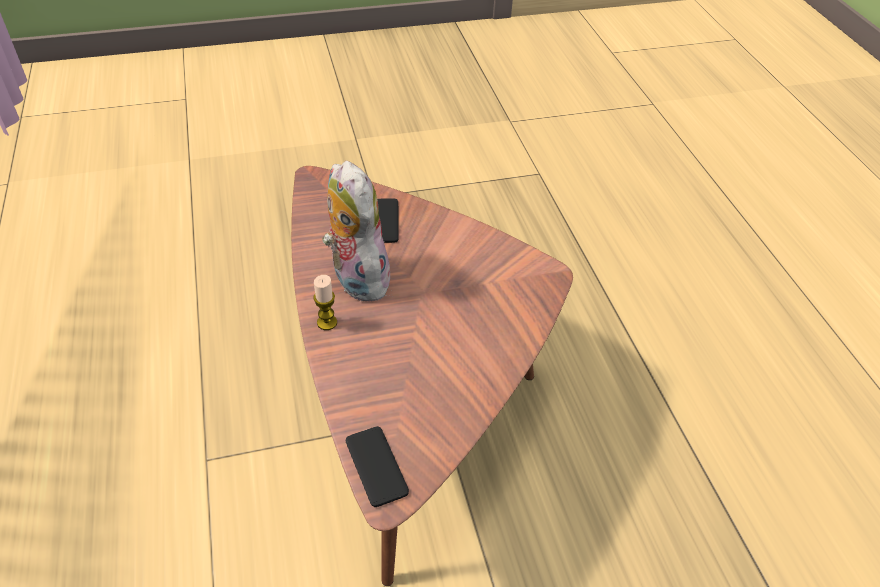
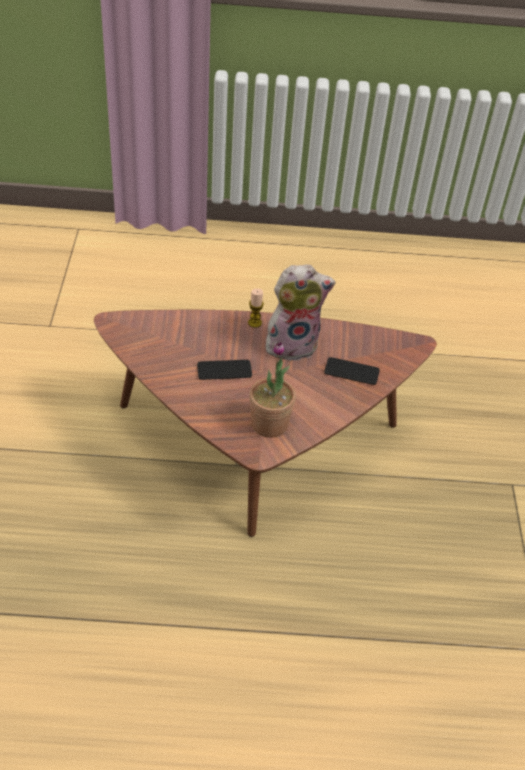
camera: 105 degrees right, 0 degrees up
(376, 466) = (134, 321): phone -> phone (224, 370)
(502, 273) = (269, 424): none -> potted plant

